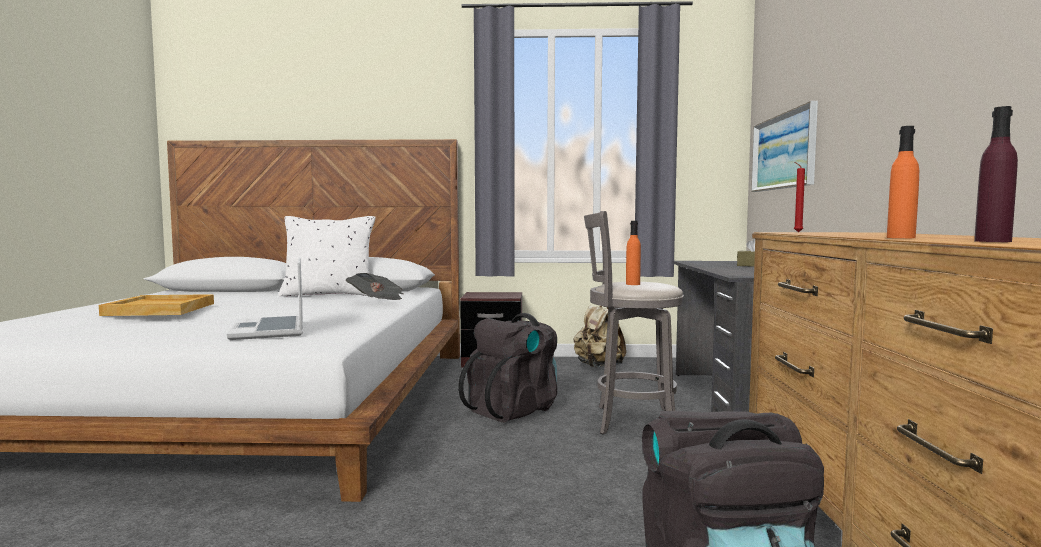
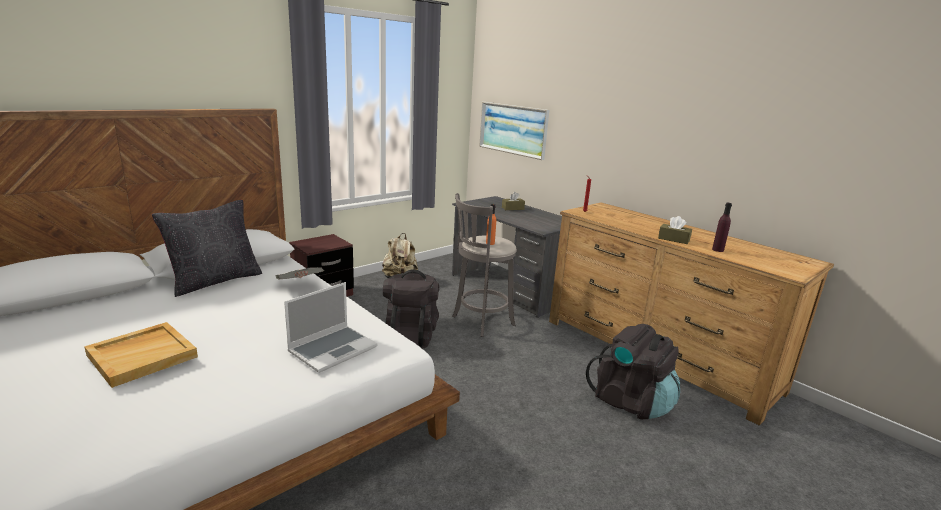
camera: 45 degrees left, 15 degrees up
(270, 330) = (333, 349): laptop -> laptop turned 75 degrees counterclockwise
(329, 294) = (215, 281): white pillow -> black pillow
(900, 238) = (673, 239): orange bottle -> brown tissue box

